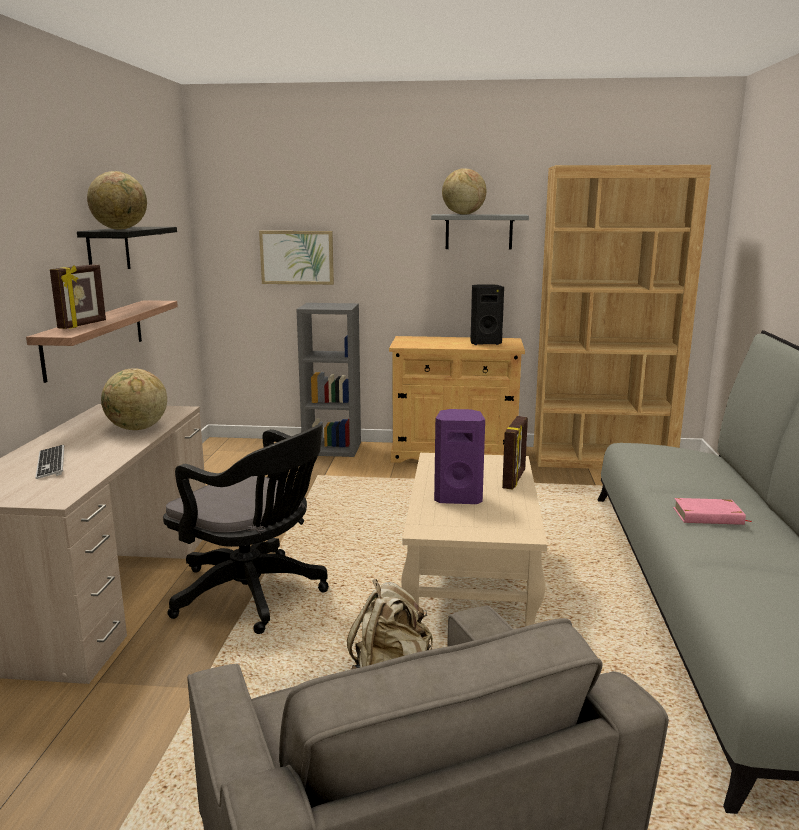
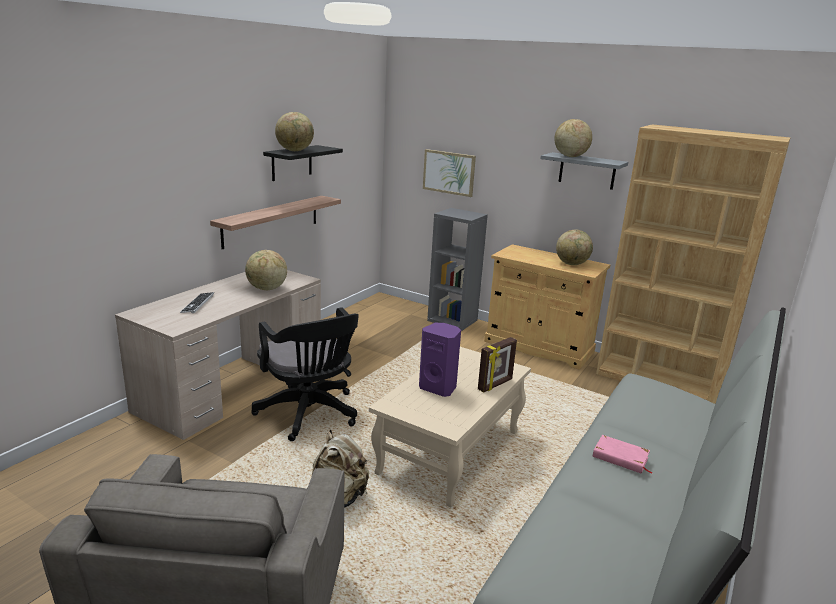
camera: 25 degrees right, 5 degrees up
(83, 325) = (253, 215): picture frame -> none
(484, 343) = (572, 264): black speaker -> globe

